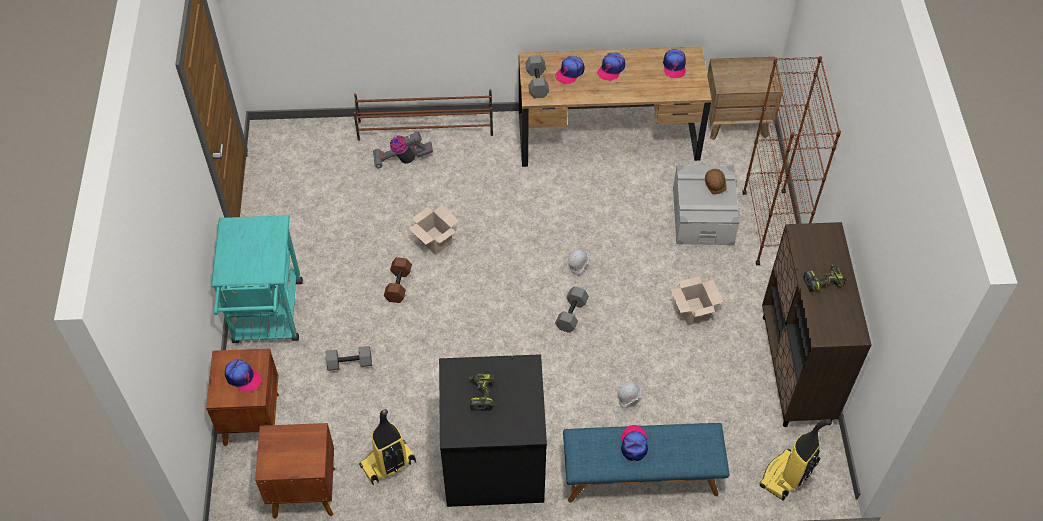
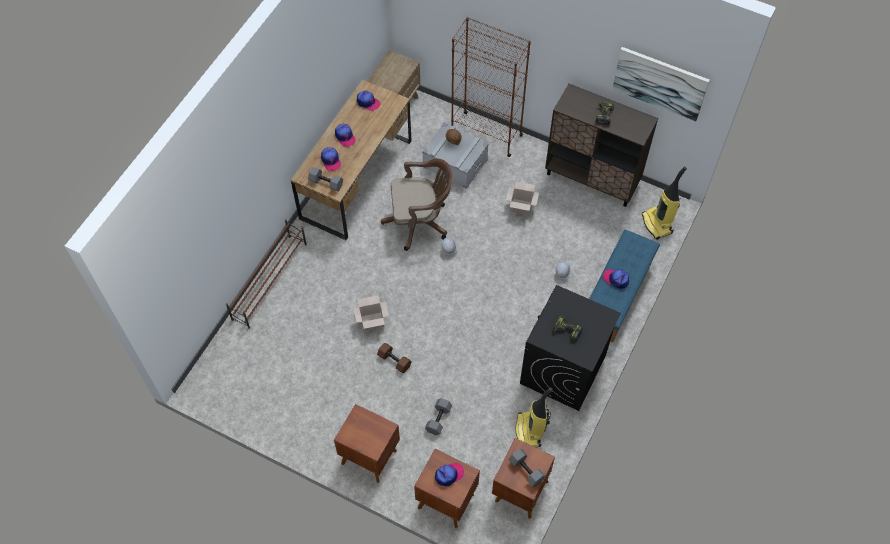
camera: 60 degrees left, 5 degrees up
(268, 318) = (369, 456): turquoise cart -> brown nightstand
(402, 159) = (287, 308): vacuum cleaner -> none
(572, 315) = (482, 272): grey dumbbell -> grey dumbbell (527, 470)
(595, 222) = (420, 222): none -> brown office chair
(891, 295) = (660, 83): none -> picture

